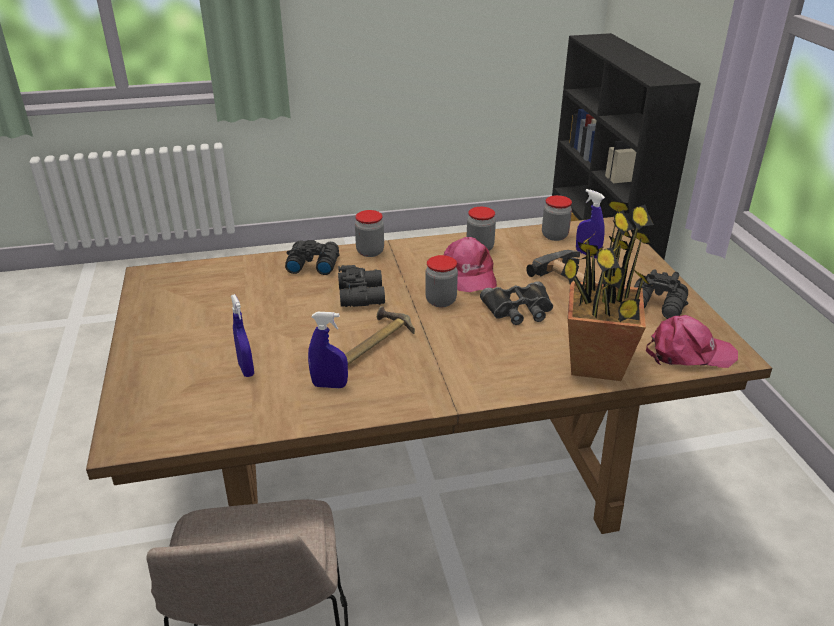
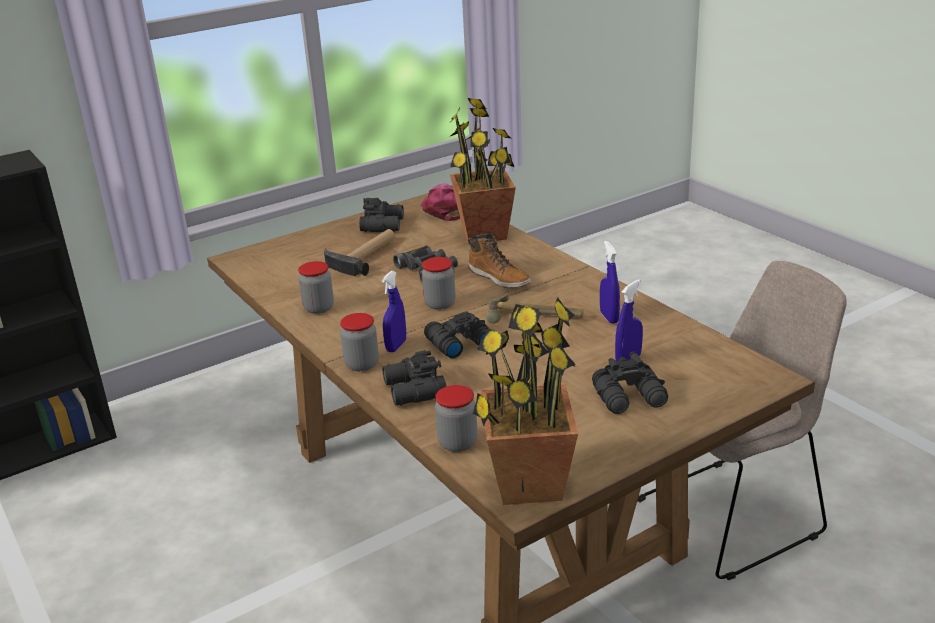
camera: 110 degrees left, 5 degrees down
(159, 281) = (528, 484): none -> potted plant
(193, 351) = (631, 398): none -> black binoculars
(468, 274) = (378, 302): pink cap -> none
(470, 345) = (500, 278): none -> boot
(554, 236) = (270, 278): jar -> jar (457, 443)
(587, 254) = (304, 259): blue spray bottle -> blue spray bottle (396, 346)

